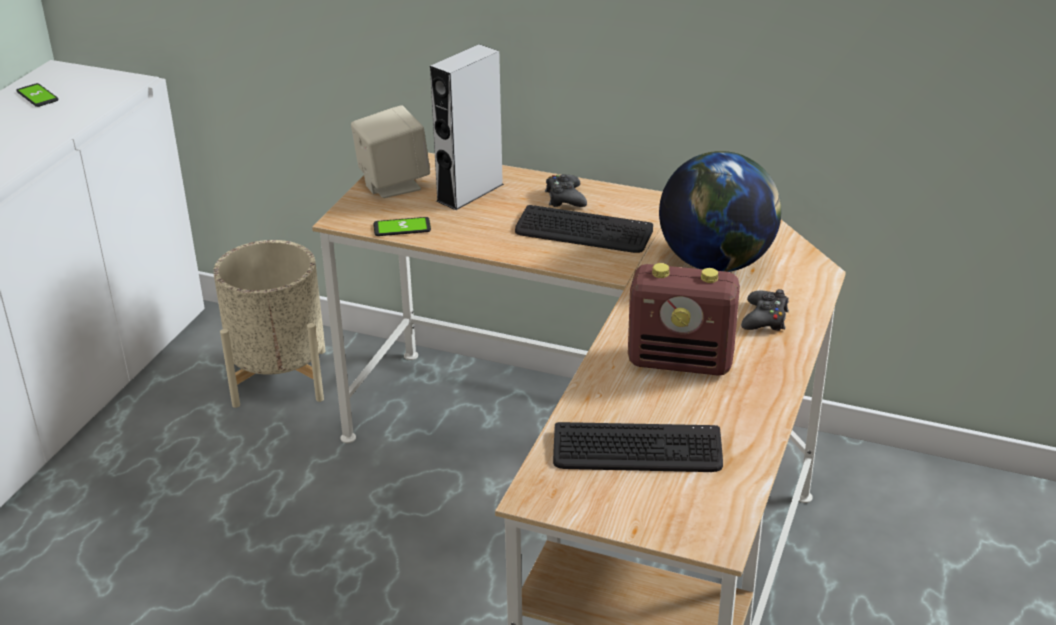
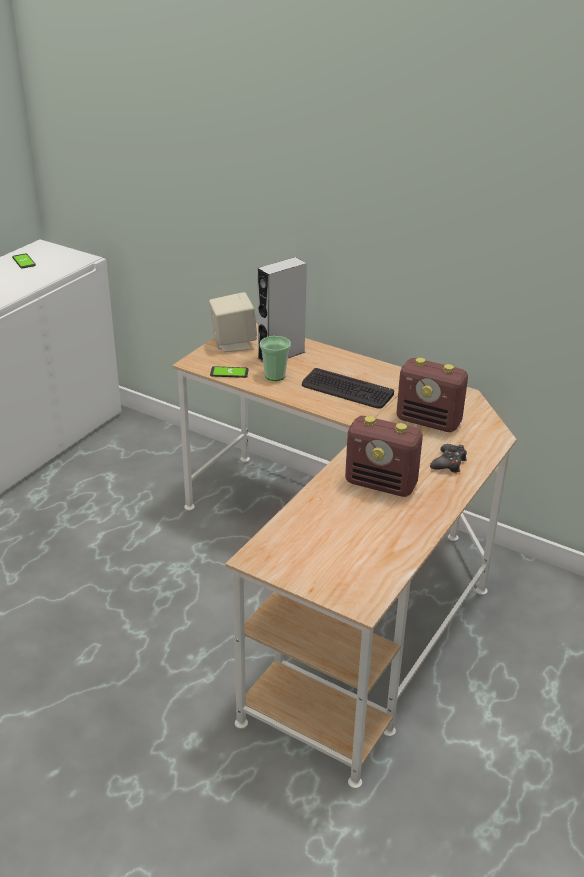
camera: 10 degrees right, 0 degrees up
(280, 377) = (157, 462): beige planter -> none
(471, 224) = (275, 376): none -> cup
(565, 198) = (342, 366): black game controller -> none
(637, 450) = (331, 538): keyboard -> none
(716, 263) = (429, 422): globe -> radio

